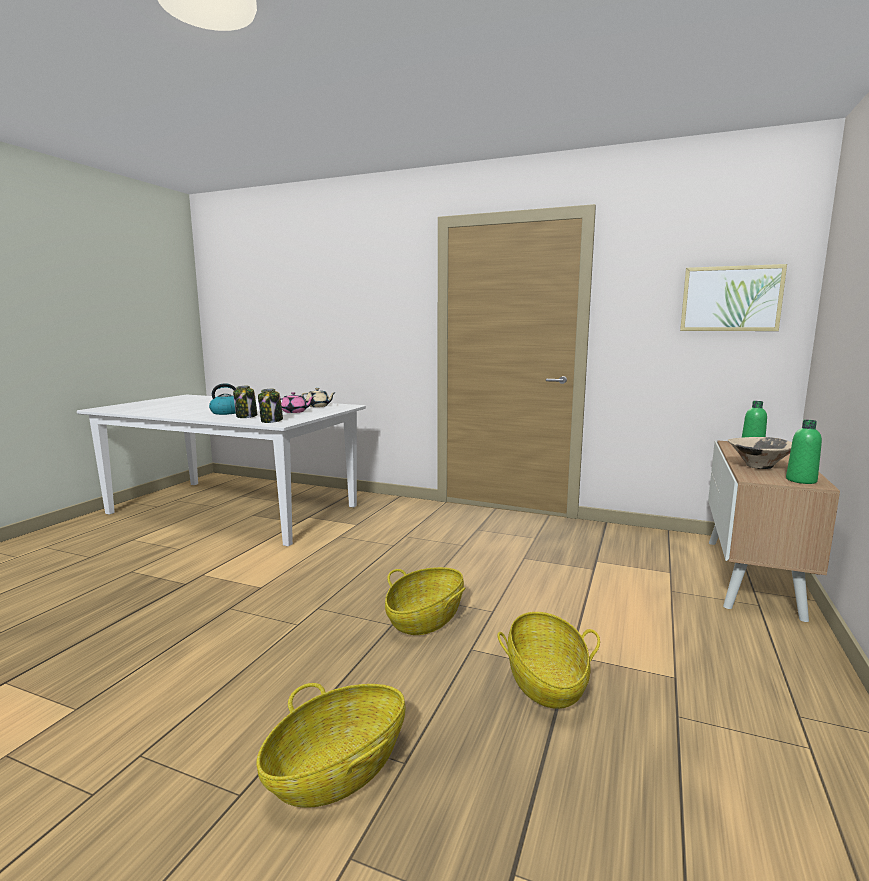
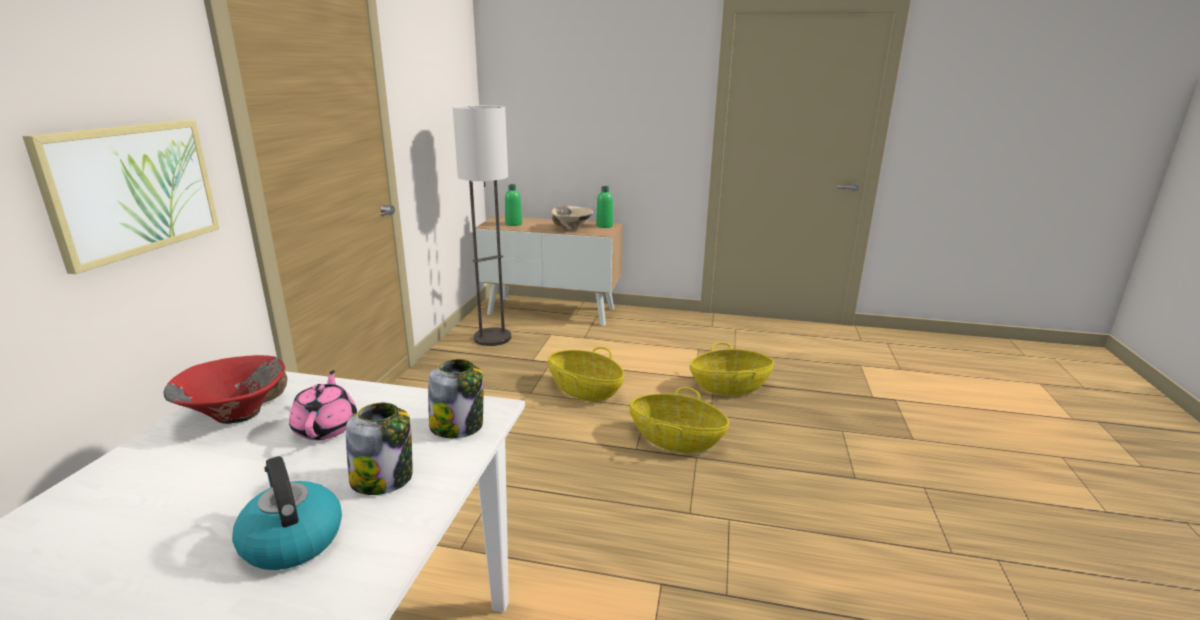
camera: 100 degrees left, 10 degrees up
(318, 406) = (236, 415): beige teapot -> red bowl
(337, 770) = (870, 453): basket -> basket (584, 390)
(643, 544) = (492, 338): none -> floor lamp
(730, 299) = (453, 98): picture -> picture (132, 189)

